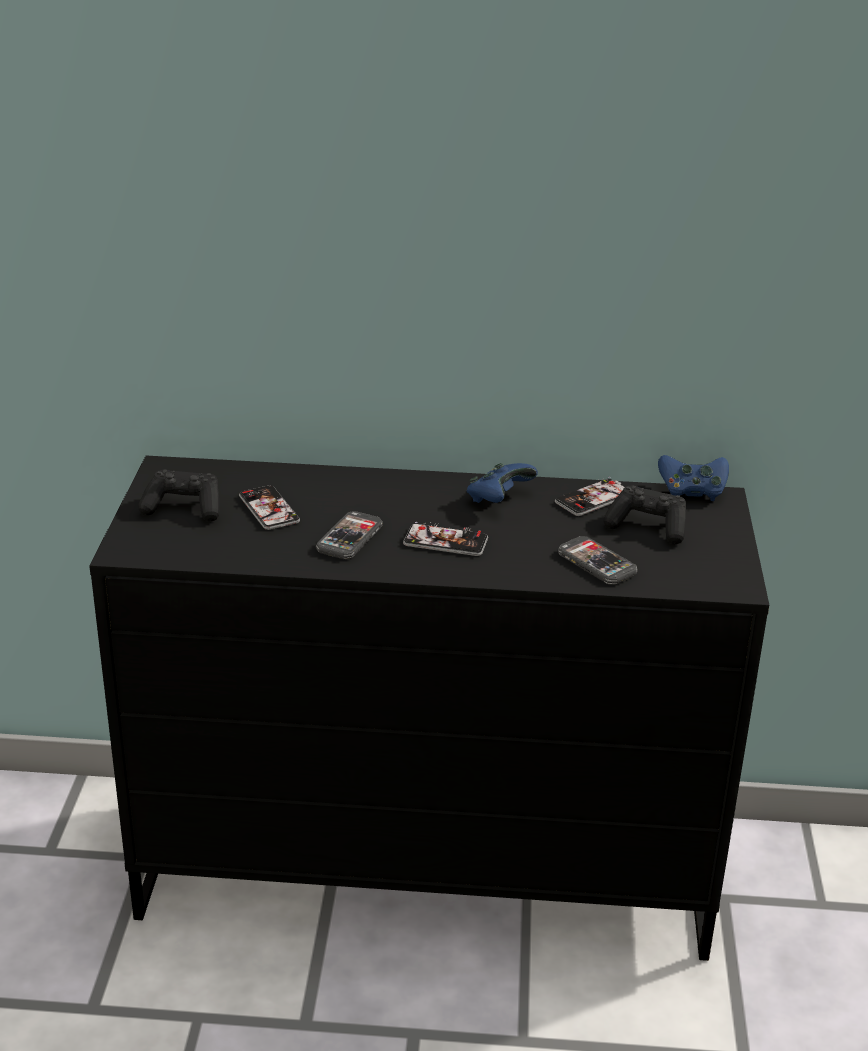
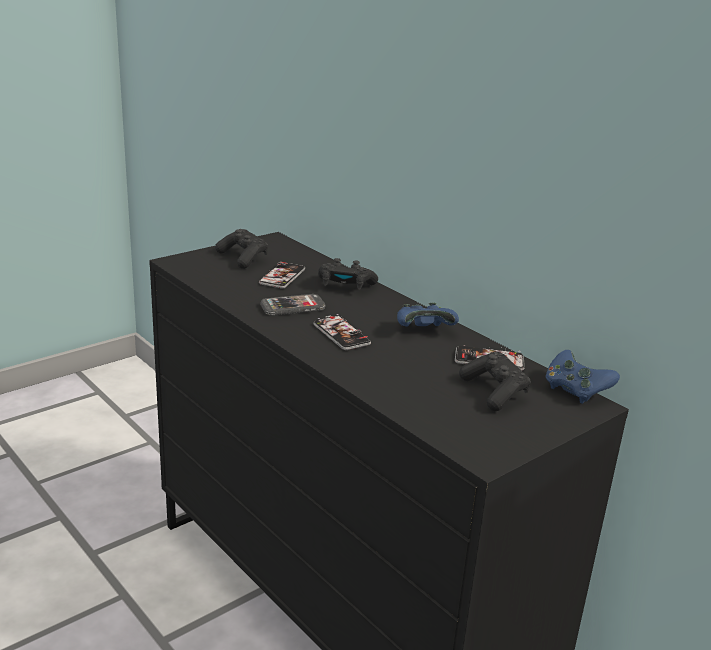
camera: 45 degrees right, 5 degrees down
(347, 488) = (345, 286): none -> black game controller
(597, 563) = (411, 391): phone -> none

